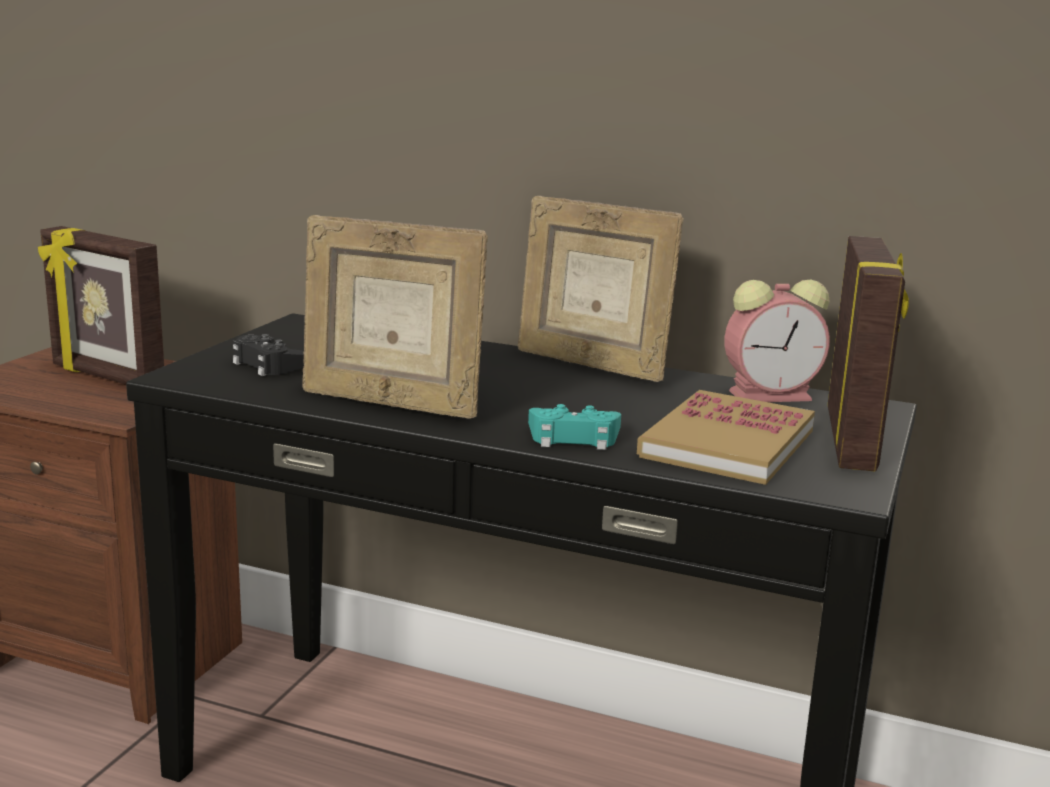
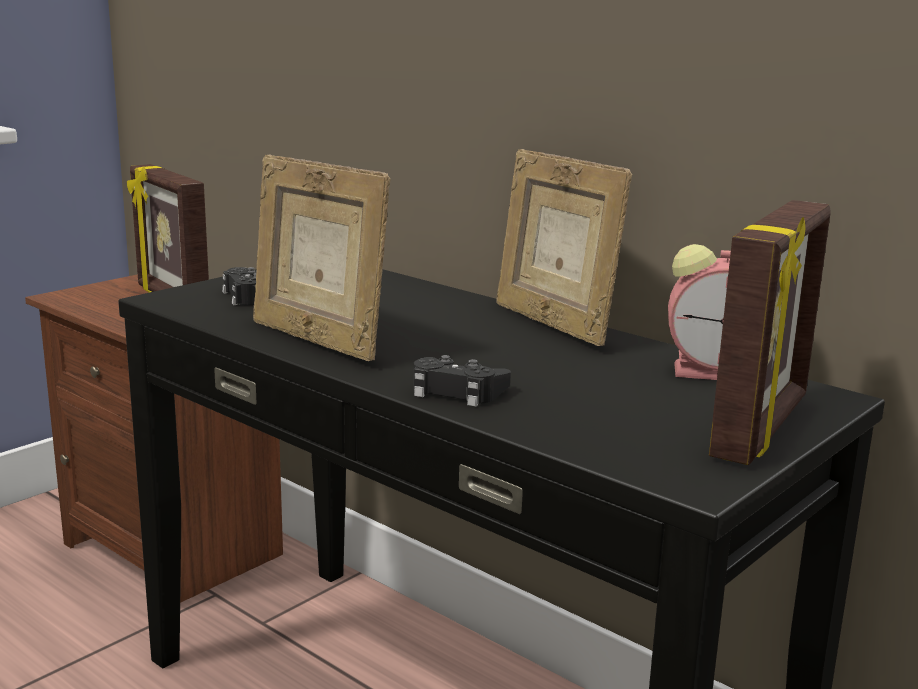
camera: 20 degrees right, 0 degrees up
(573, 438) = (456, 391): turquoise game controller -> black game controller
(727, 443) = (613, 415): book -> none

